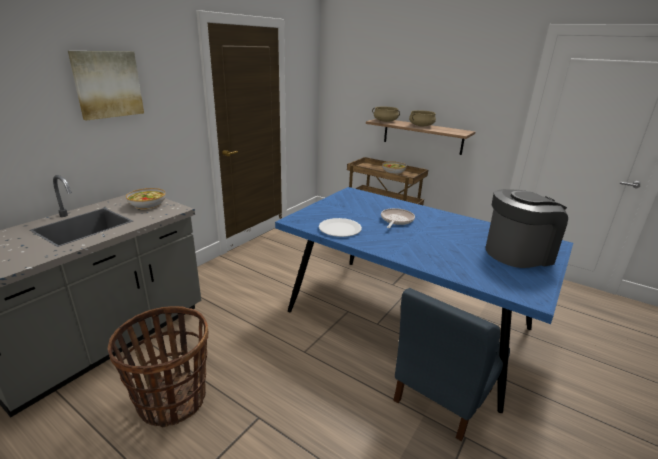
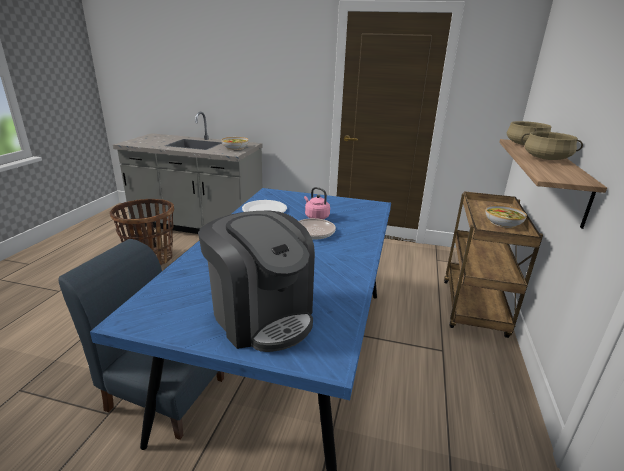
camera: 70 degrees right, 0 degrees up
(107, 84) = (252, 60): picture -> none
(366, 213) = (316, 217): none -> pink kettle

